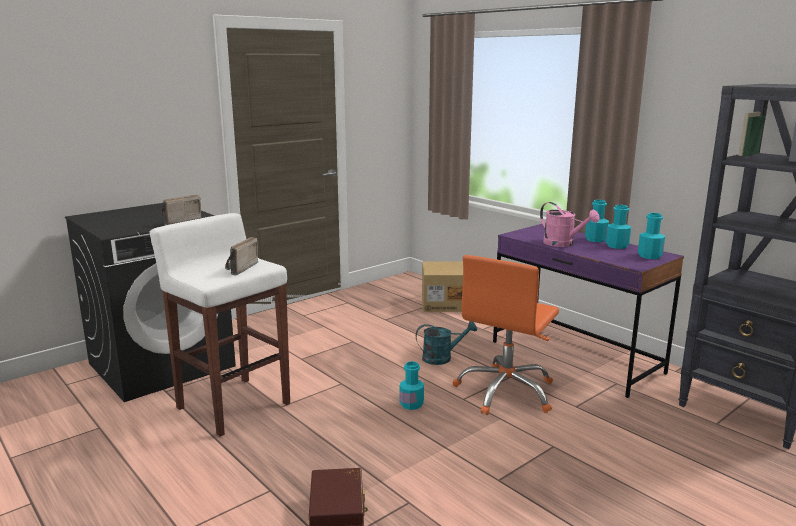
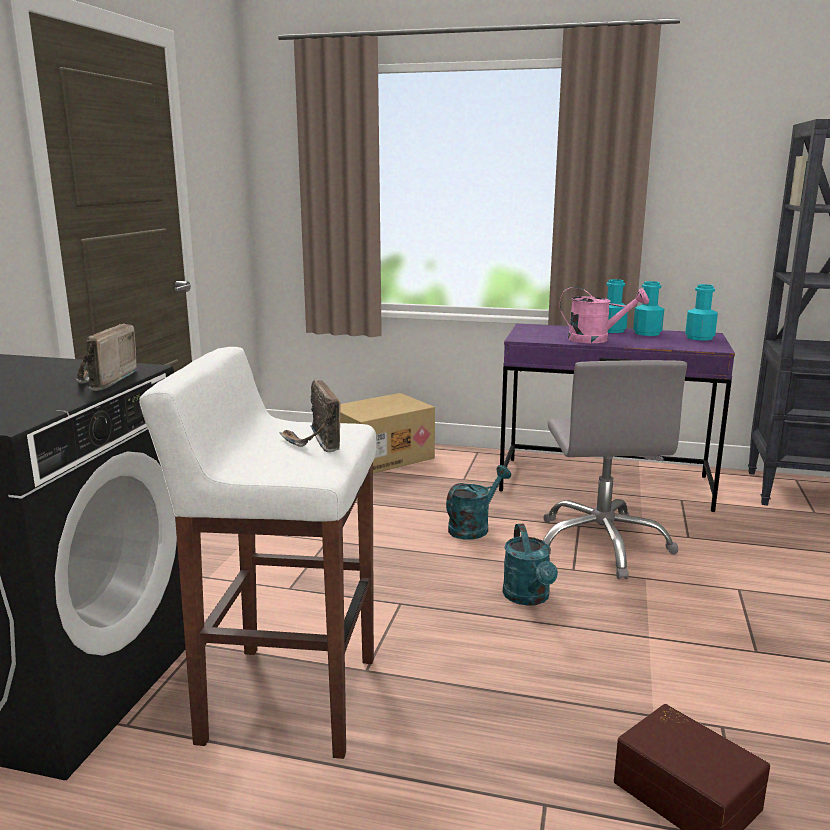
camera: 35 degrees left, 0 degrees up
(411, 404) = (529, 598): turquoise bottle -> turquoise watering can
(506, 391) = (601, 544): orange office chair -> grey office chair

